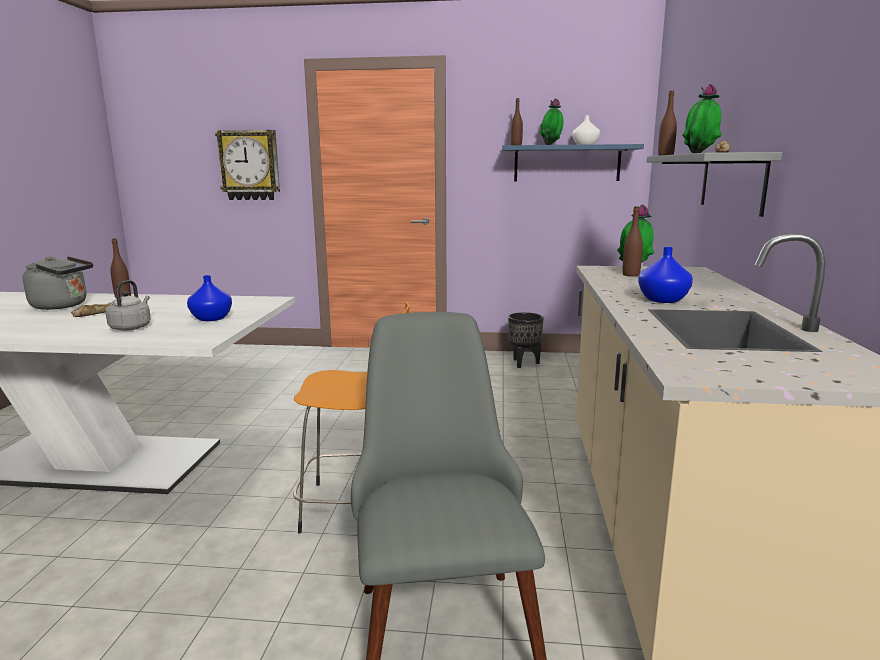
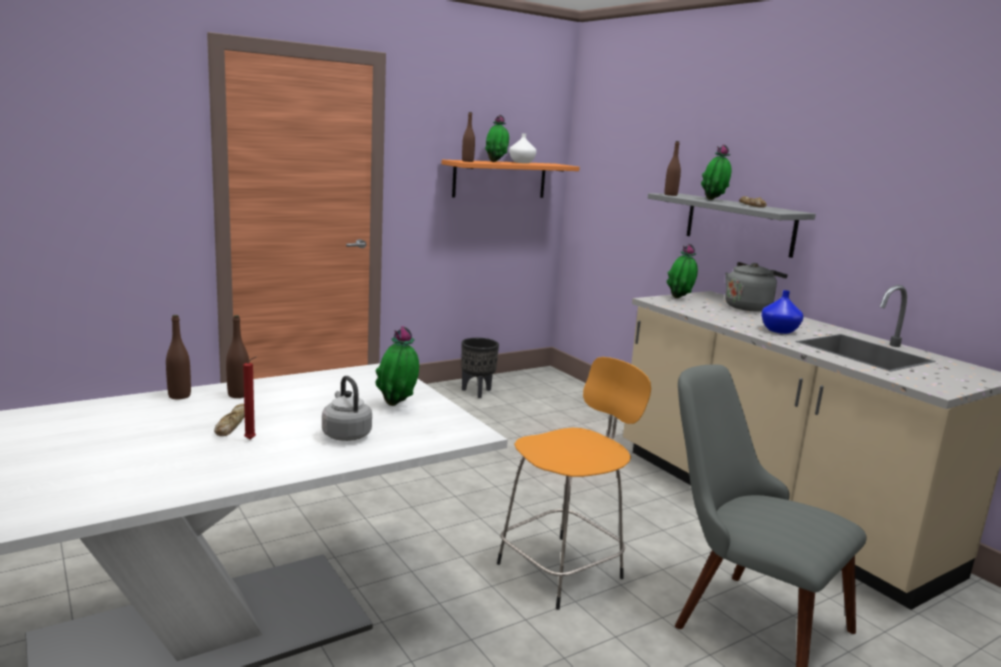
camera: 40 degrees left, 0 degrees up
(63, 306) = (137, 424): grey kettle -> grey kettle (749, 307)
(82, 321) = (251, 440): none -> red candle
(211, 318) = (397, 405): blue vase -> potted plant
(250, 165) = (118, 172): wall clock -> none
(567, 163) = (500, 179): blue shelf -> orange shelf
(631, 275) = (696, 306): brown bottle -> brown bottle (238, 395)

